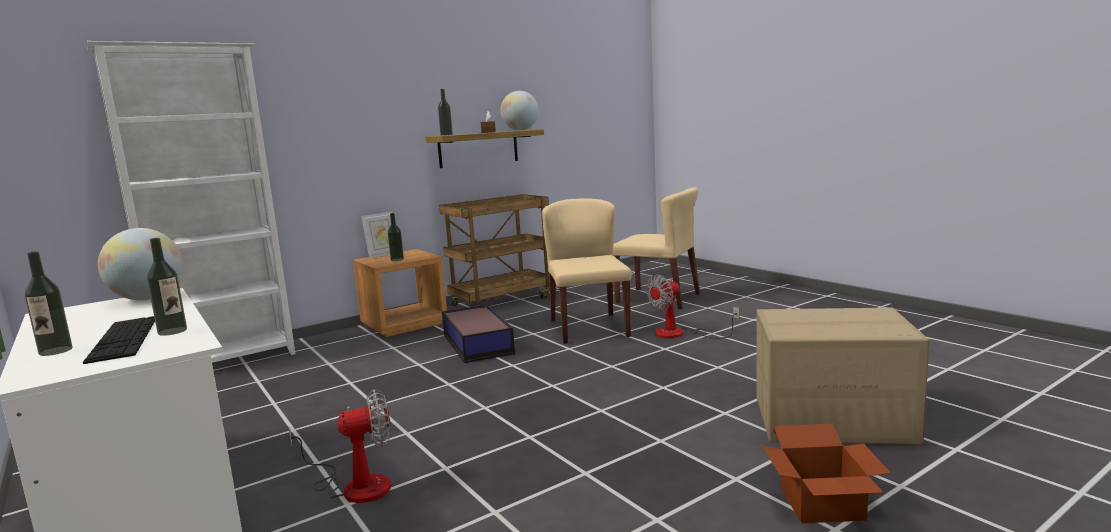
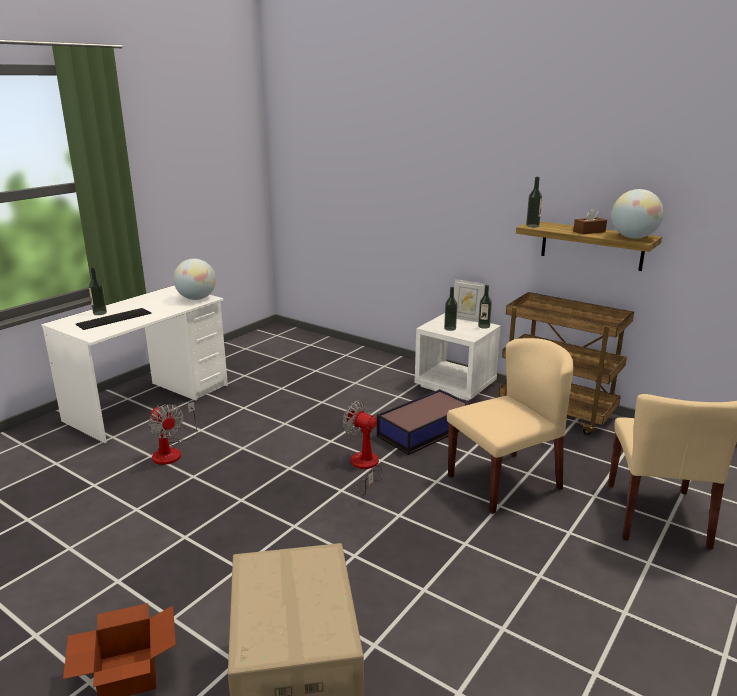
camera: 70 degrees right, 10 degrees up
(172, 331) = (123, 324): bottle -> bottle (484, 326)
(229, 362) = (344, 350): white bookcase -> none
(405, 324) = (456, 385): brown nightstand -> white nightstand
(680, 334) = (521, 549): fan -> fan (365, 467)

